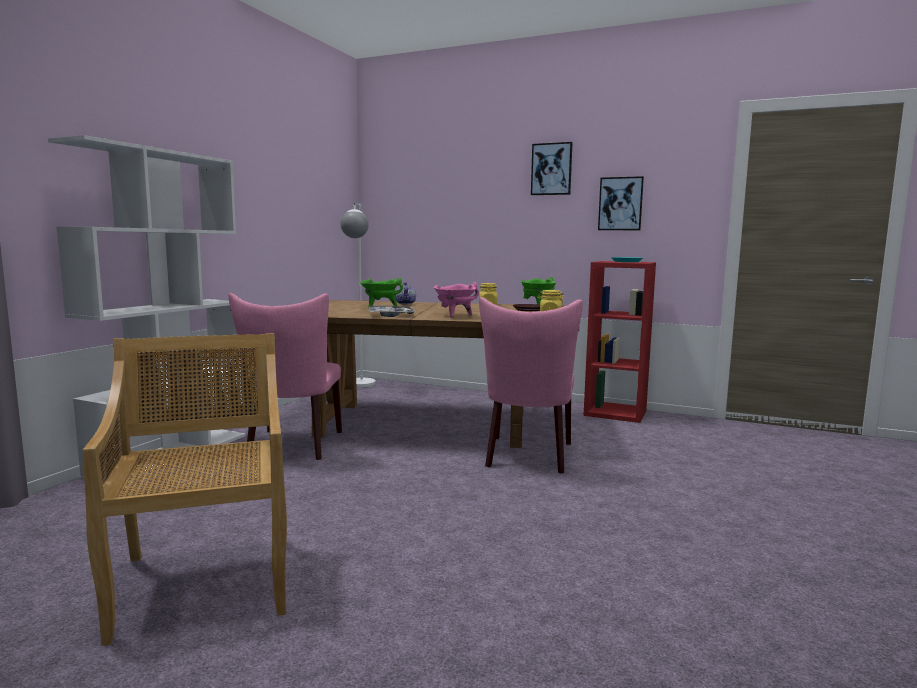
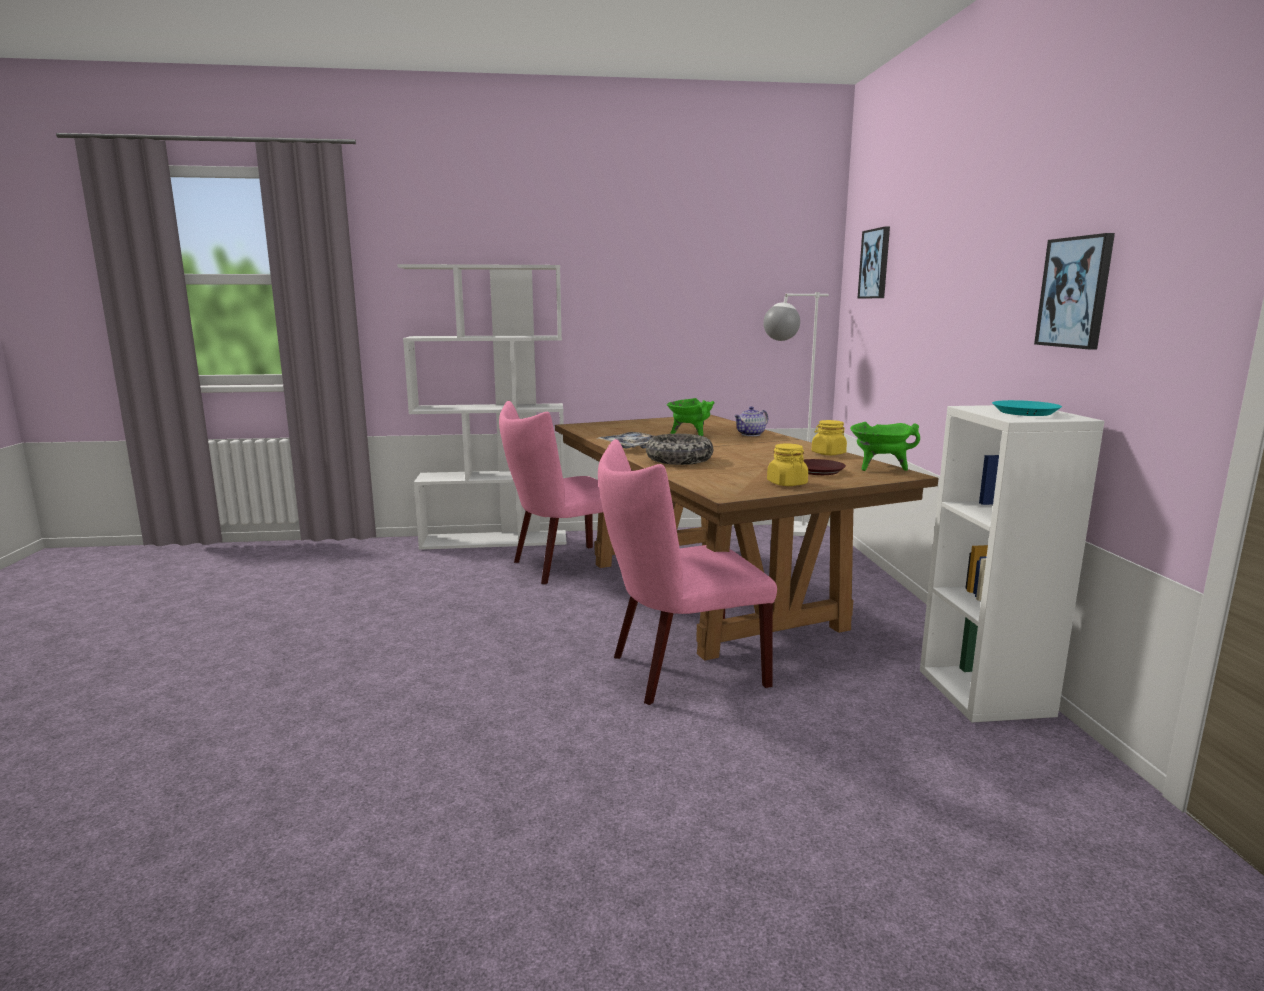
camera: 60 degrees right, 5 degrees up
(205, 582) = (287, 624): beige chair -> none
(455, 316) = (679, 460): pink cooking pot -> bowl
(551, 169) = (999, 227): picture -> picture (875, 264)
(616, 413) = (986, 693): red bookcase -> white bookcase

